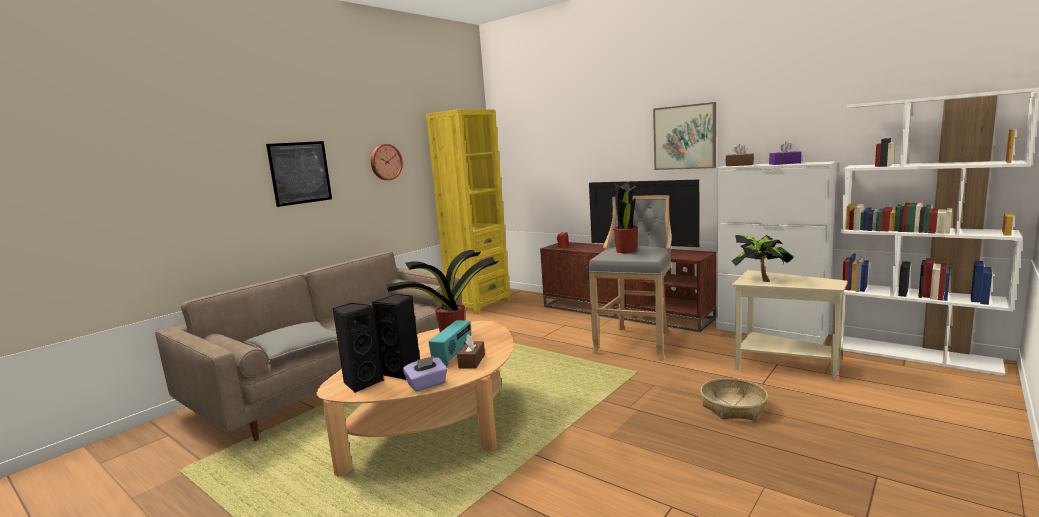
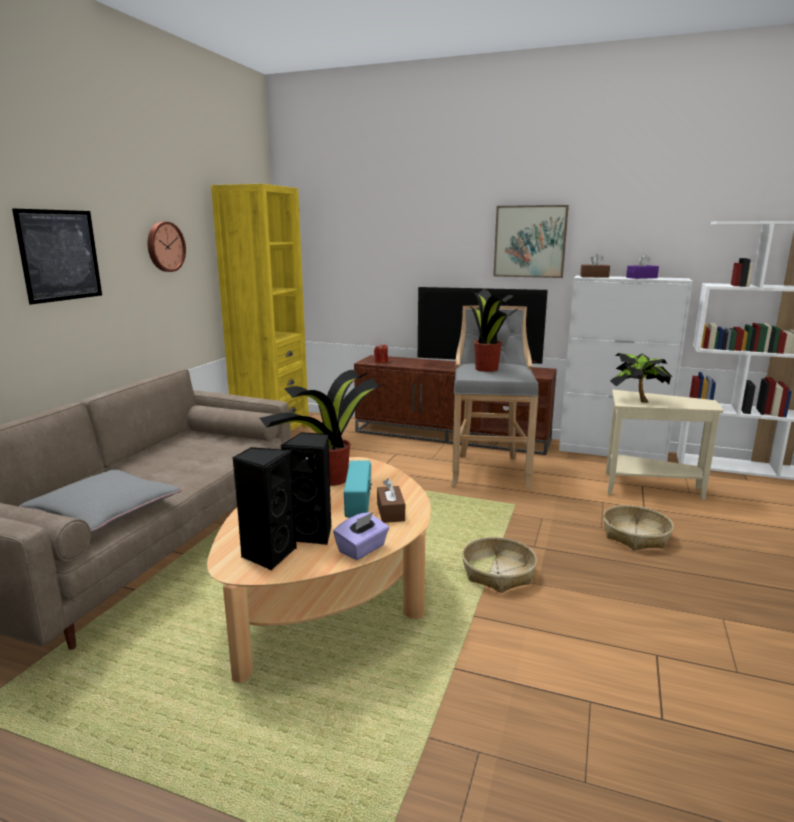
camera: 20 degrees left, 5 degrees up
(580, 425) = (497, 573): none -> basket

